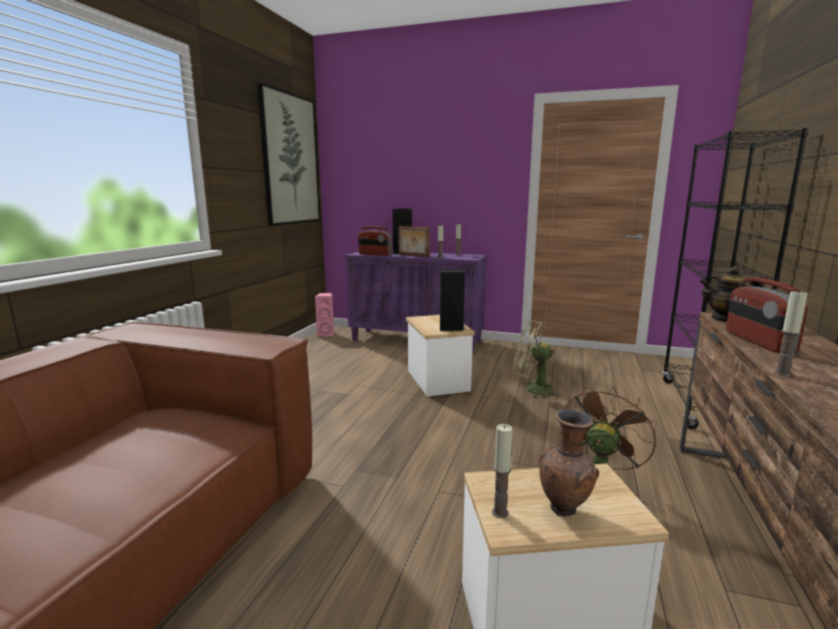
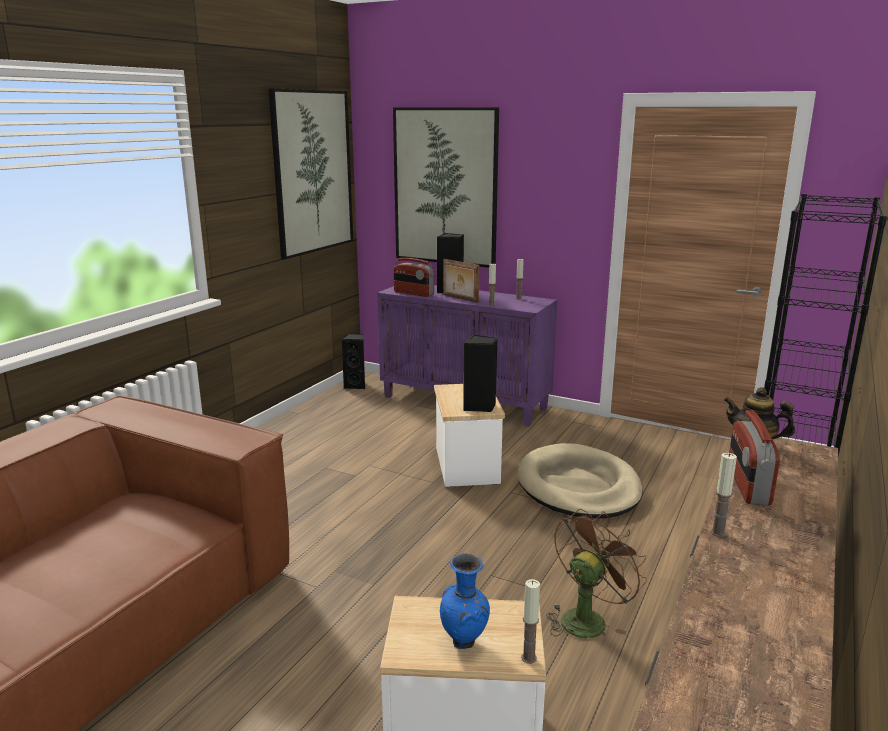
camera: 10 degrees right, 5 degrees up
(326, 334) = (356, 385): pink speaker -> black speaker
(395, 174) = (445, 187): none -> picture
(500, 512) = (405, 638): candle -> candle (529, 658)
(532, 389) = (578, 487): green fan -> beige dog bed
(565, 510) = (465, 643): brown vase -> blue vase

